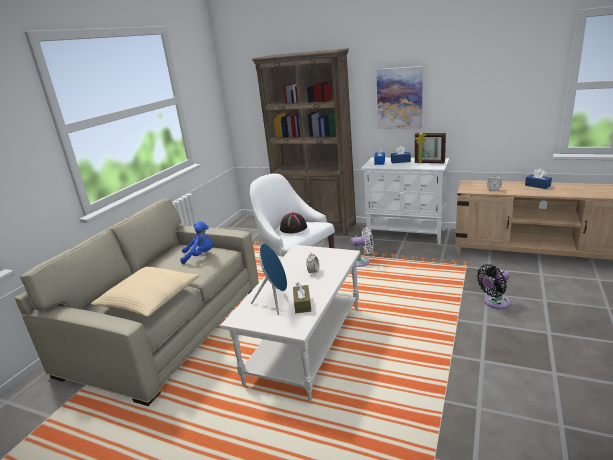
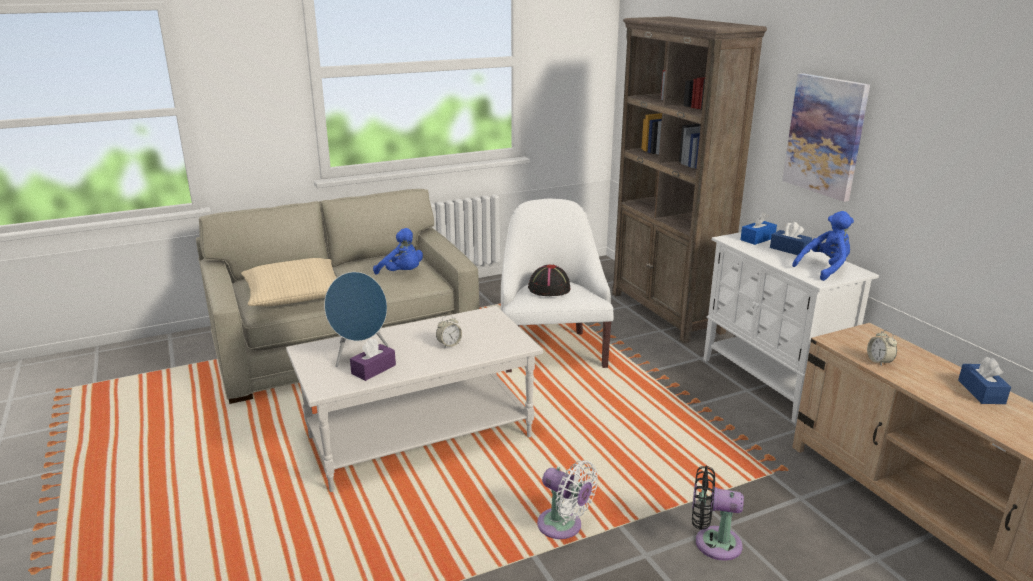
camera: 40 degrees right, 0 degrees up
(302, 304) = (373, 369): brown tissue box -> purple tissue box
(362, 262) = (639, 386): white fan -> white fan (563, 527)
(429, 163) = (824, 269): picture frame -> blue plush toy

